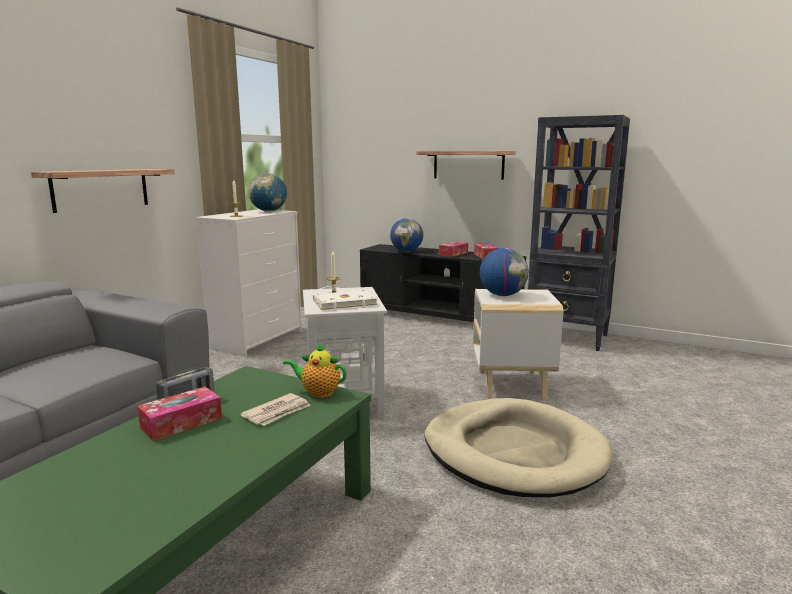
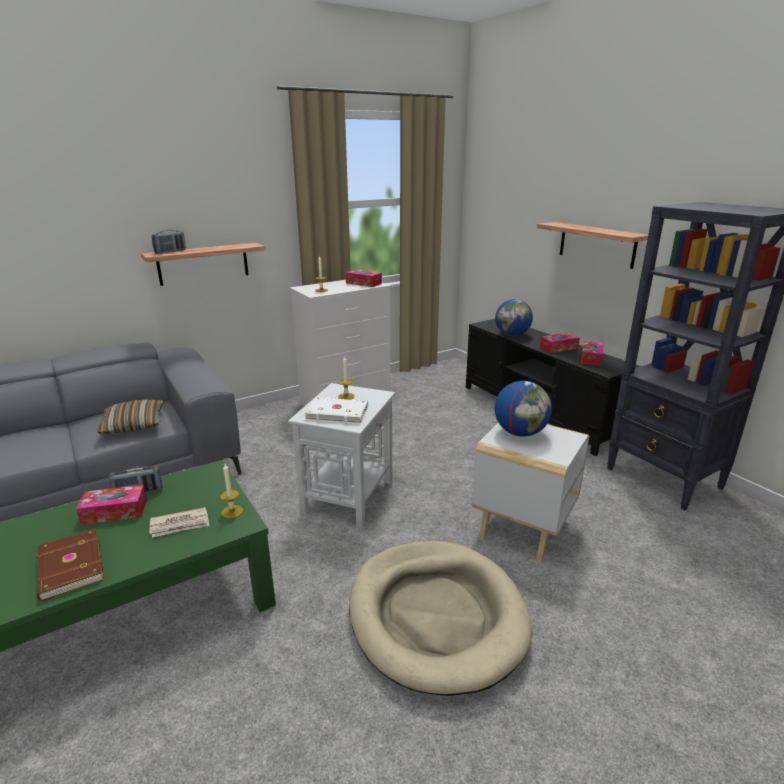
camera: 30 degrees right, 10 degrees up
(71, 170) = (170, 252): none -> radio
(83, 365) = (133, 424): none -> pillow
(196, 471) = (69, 567): none -> brown book
(269, 211) = (363, 283): globe -> tissue box
(318, 392) = (232, 511): teapot -> candle

